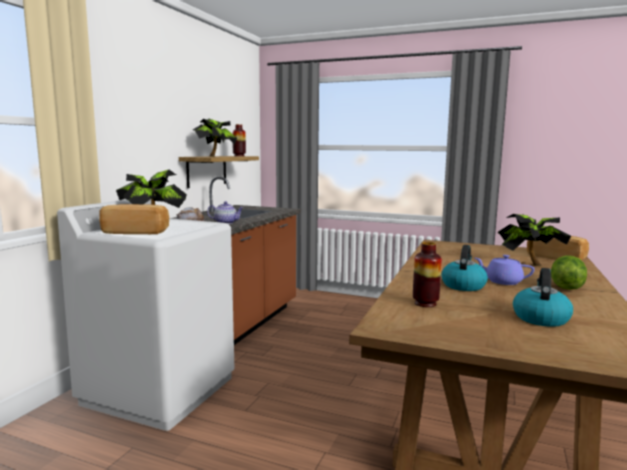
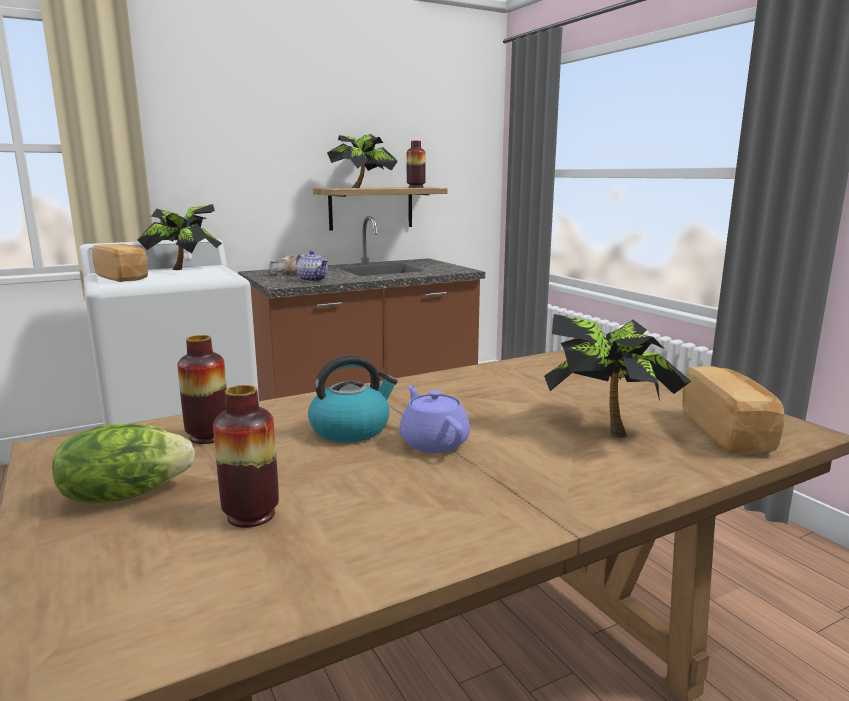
camera: 40 degrees right, 5 degrees up
(540, 318) = (251, 515): kettle -> vase
(565, 287) = (507, 487): lettuce -> lettuce (125, 494)

